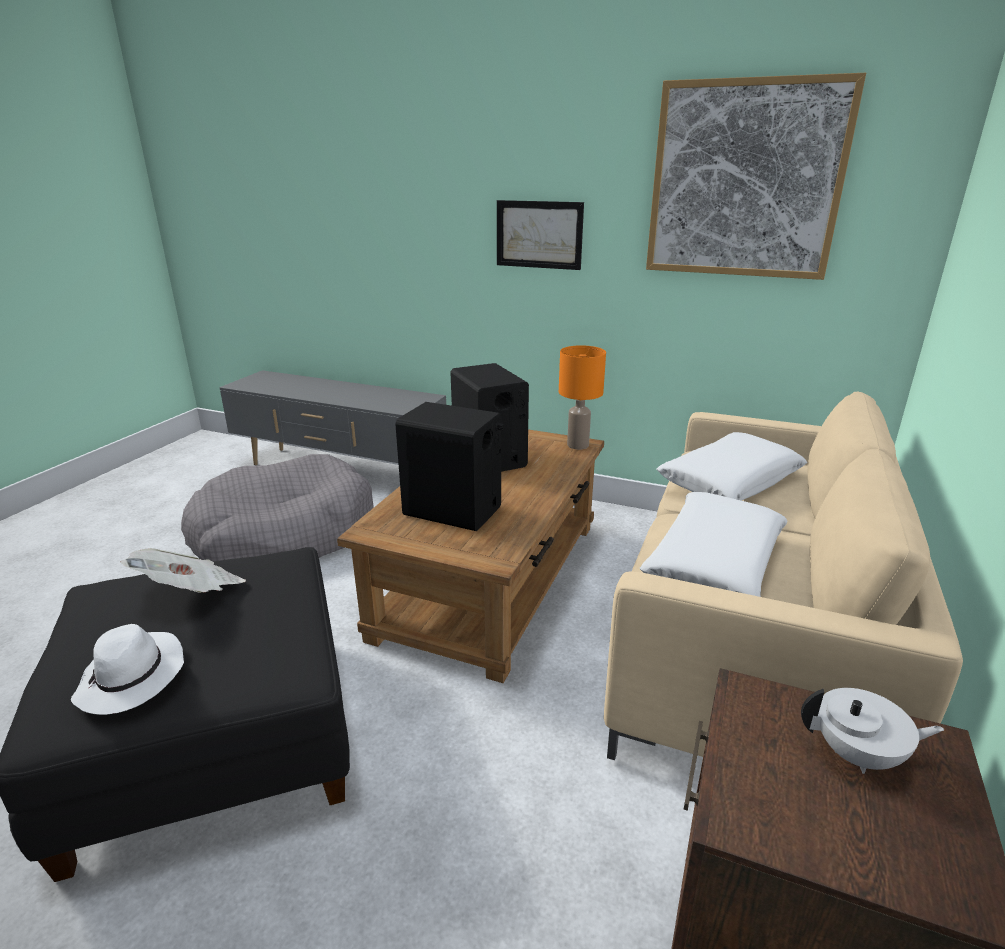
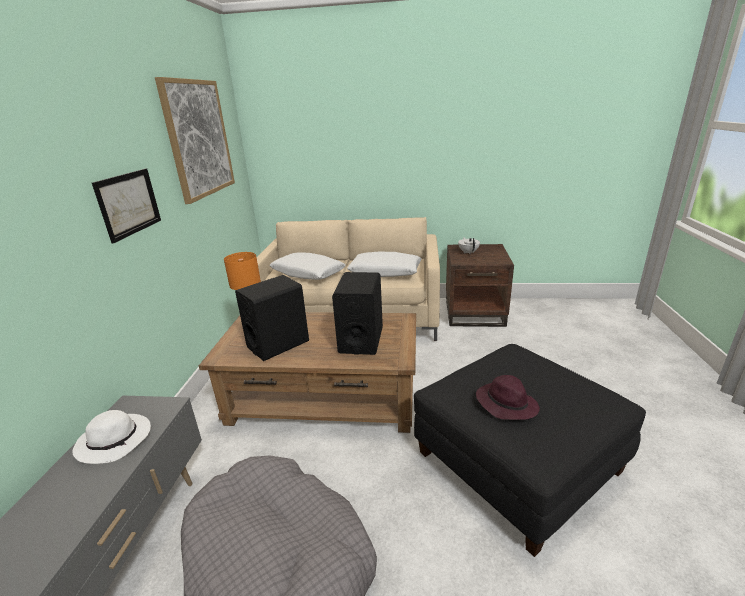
camera: 105 degrees left, 0 degrees up
(132, 678) = (571, 388): white hat -> white hat (116, 441)
(192, 592) = (505, 404): newspaper -> purple hat

